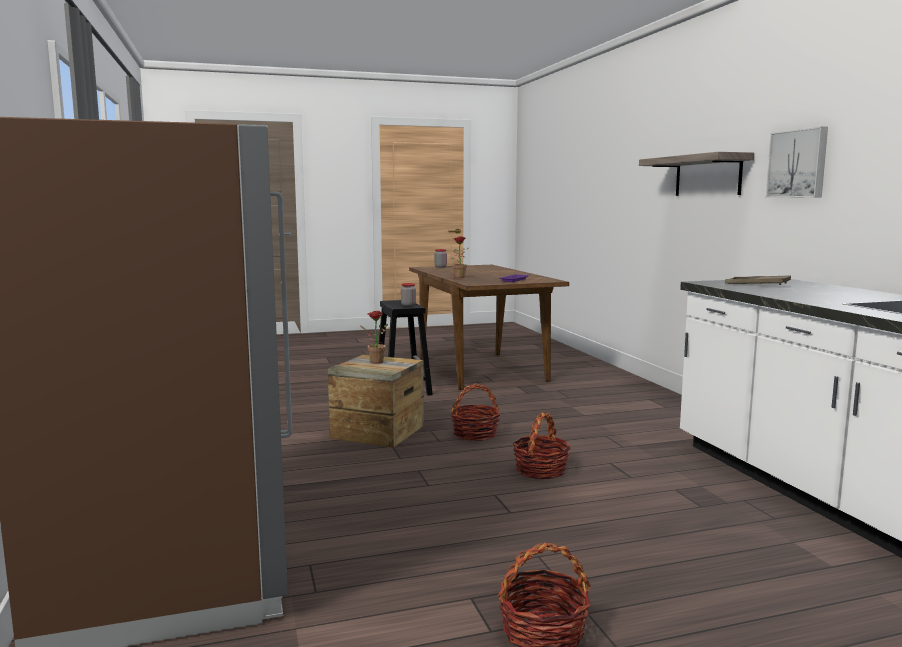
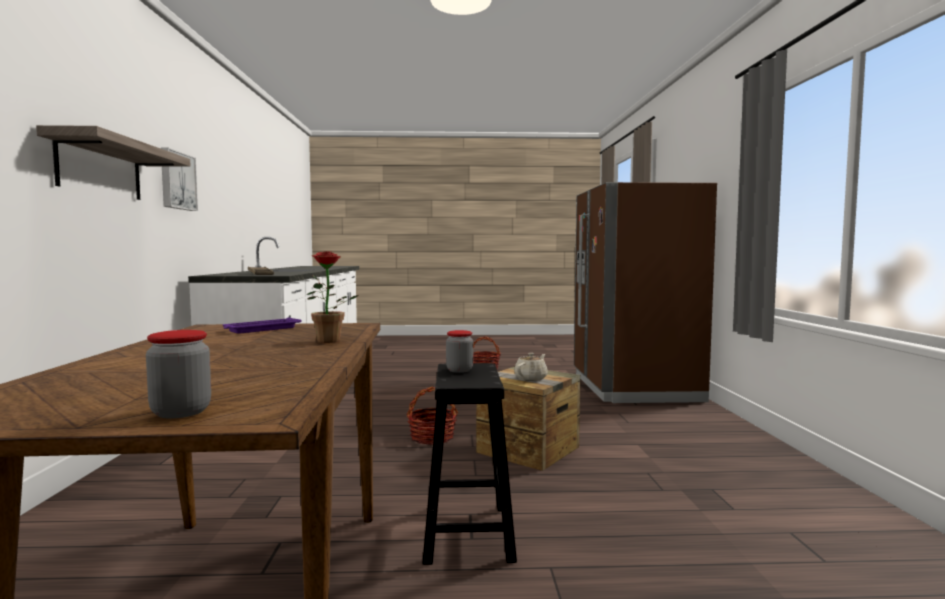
camera: 165 degrees left, 5 degrees down
(374, 362) = (531, 378): potted plant -> beige teapot
(540, 470) = (416, 407): basket -> none

